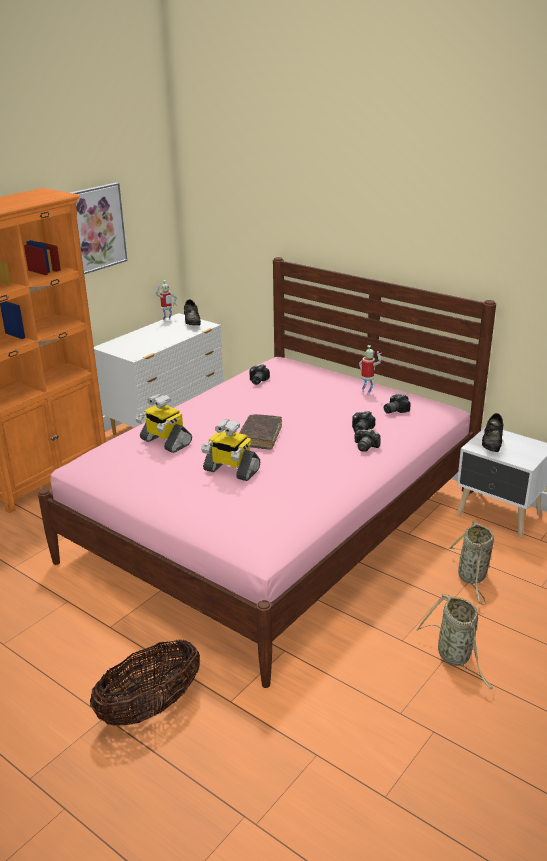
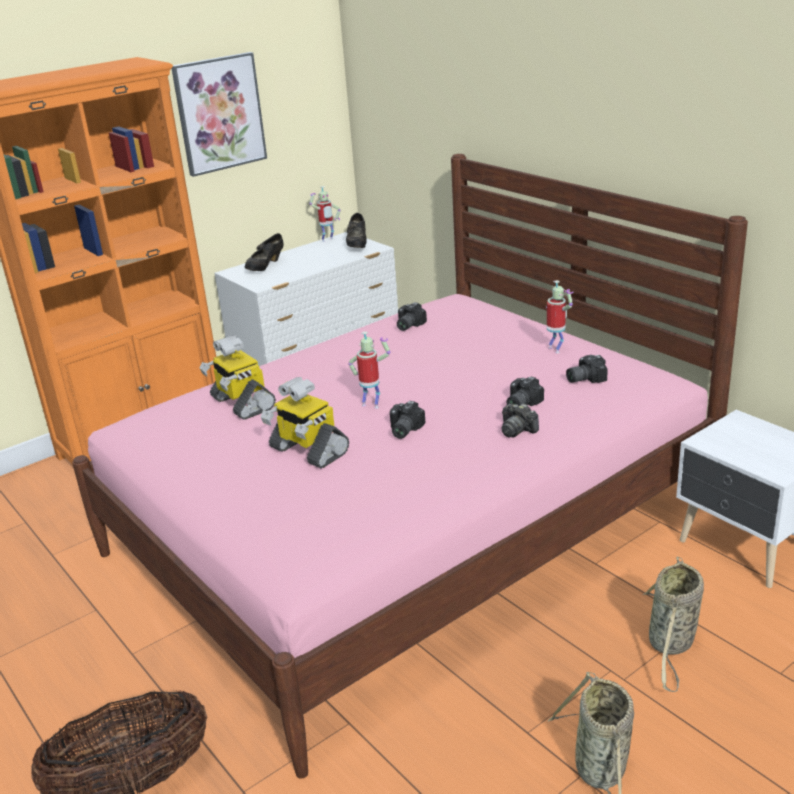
camera: 15 degrees right, 0 degrees up
(260, 437) = (372, 405): brown book -> toy robot
(290, 452) = (403, 430): none -> camera
(491, 445) = (732, 440): black shoe -> black shoe (265, 267)

